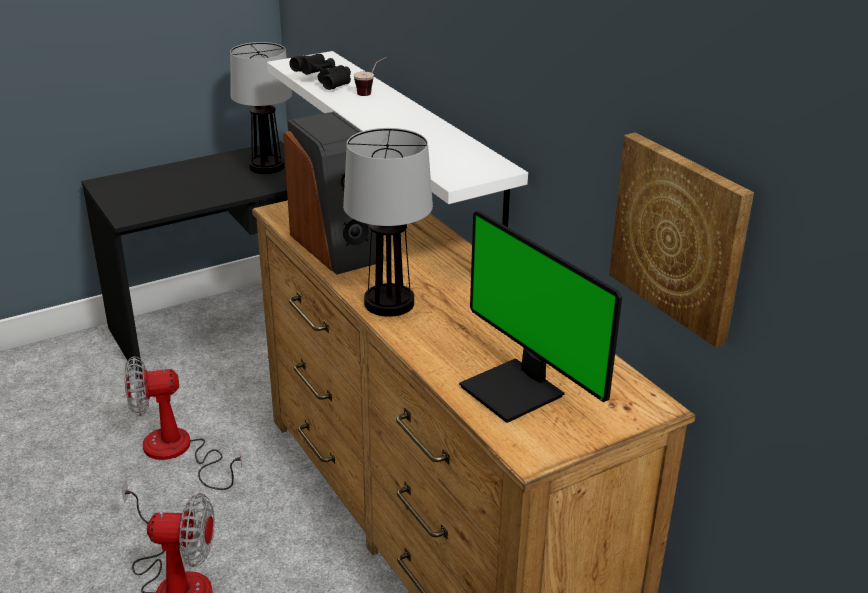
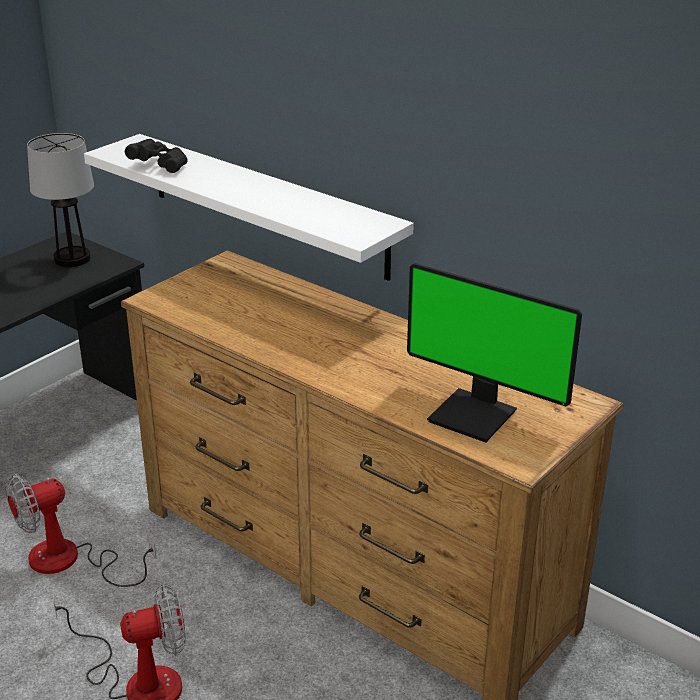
camera: 20 degrees left, 0 degrees up
(337, 247) = (231, 322): speaker -> none
(371, 92) = (213, 170): cup -> none
(389, 304) = (316, 364): table lamp -> none
(680, 235) = (592, 255): picture -> none

